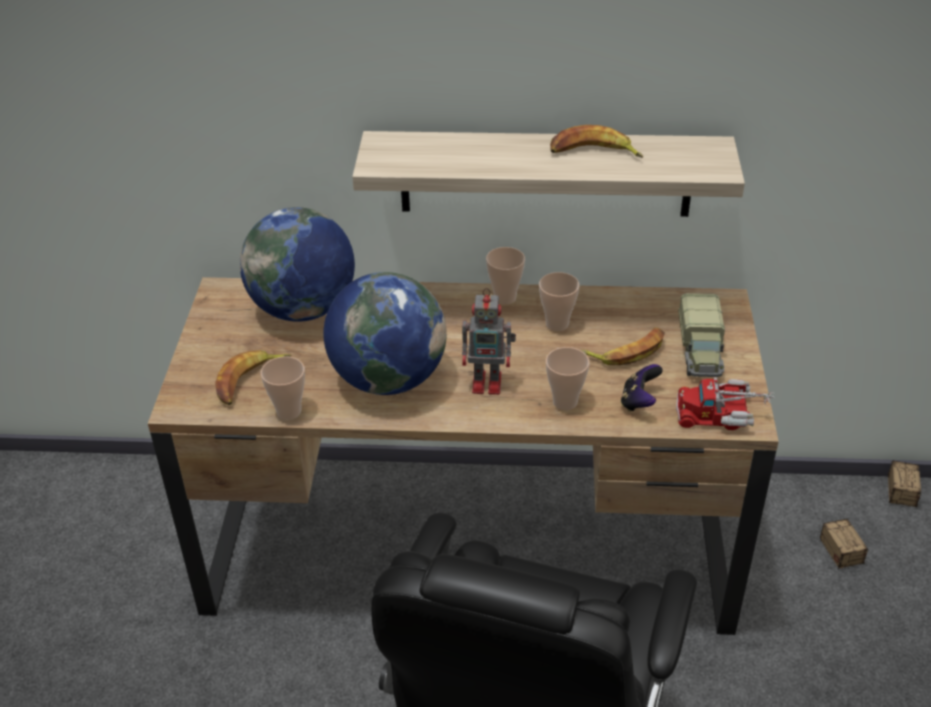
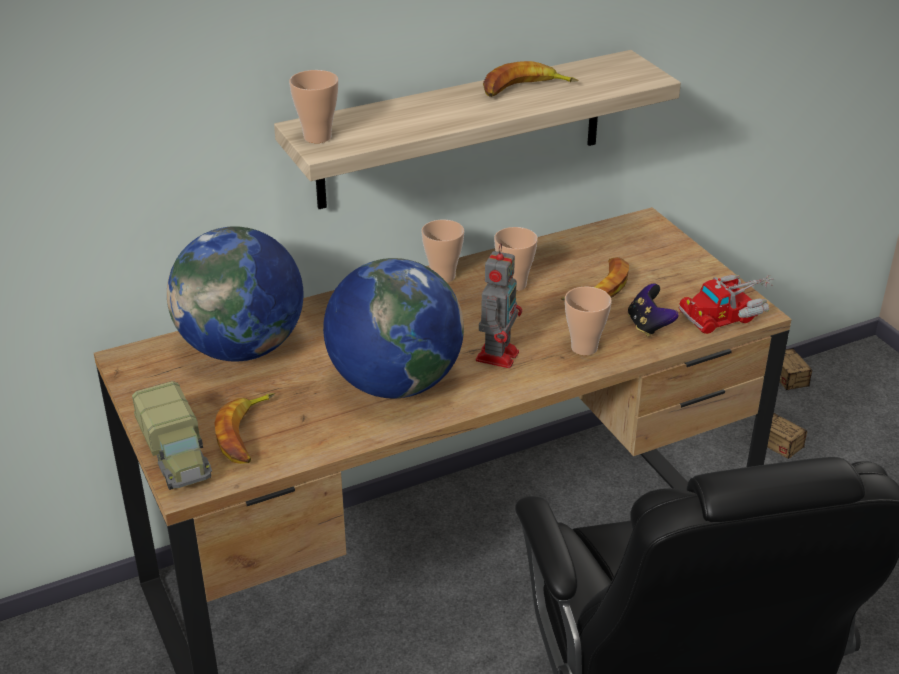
camera: 30 degrees left, 5 degrees down
(288, 411) = (318, 448): cup -> cup (317, 137)
(489, 383) = (498, 354): toy robot -> toy robot turned 45 degrees counterclockwise
(700, 351) = (661, 268): toy truck -> toy truck (176, 455)

